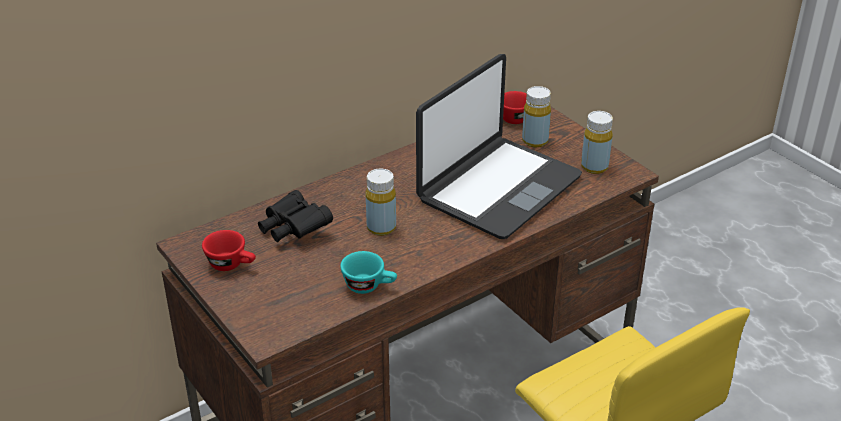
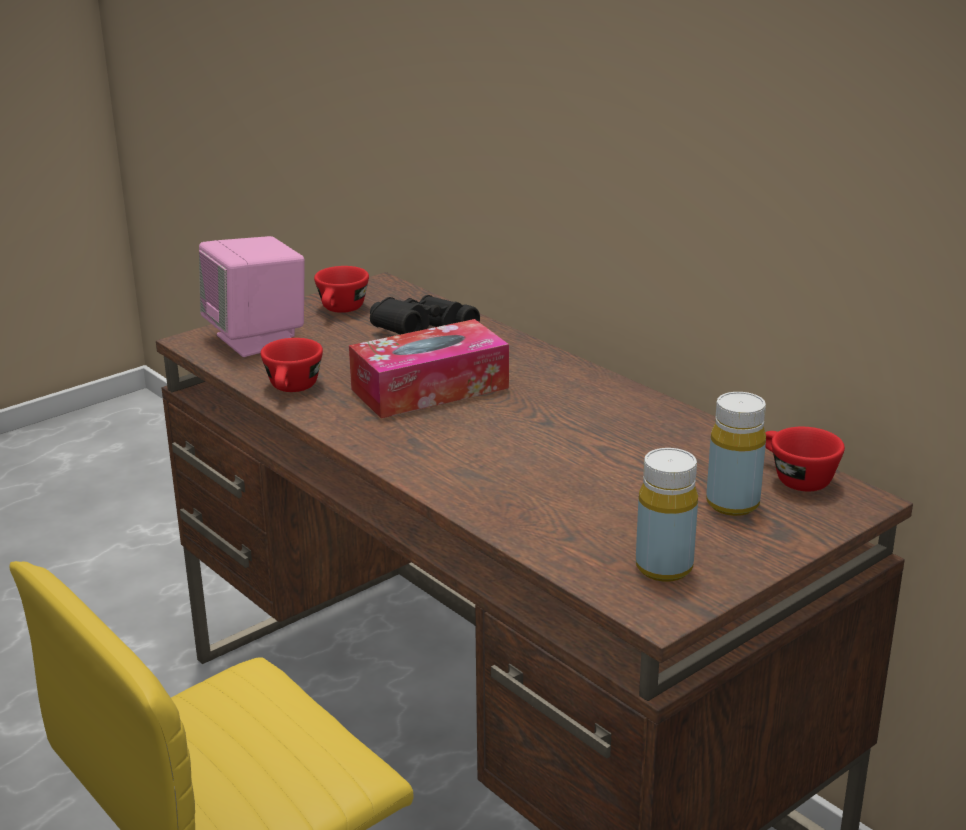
camera: 85 degrees right, 10 degrees down
(275, 305) = (257, 339): none -> pink speaker
(369, 286) = (292, 389): turquoise cup -> red cup
(381, 227) = (430, 388): yellow bottle -> tissue box
(498, 188) = (559, 472): laptop -> none

